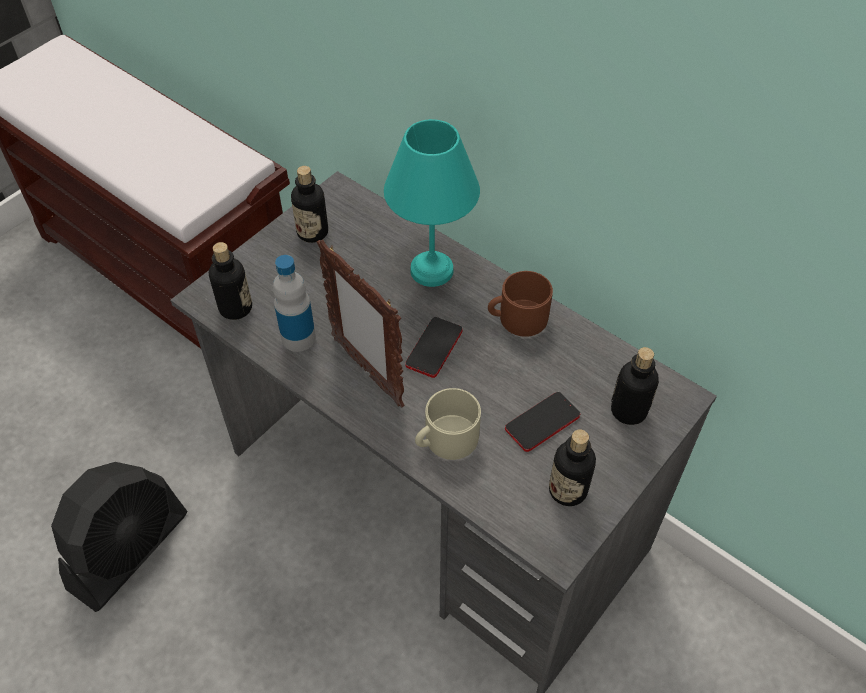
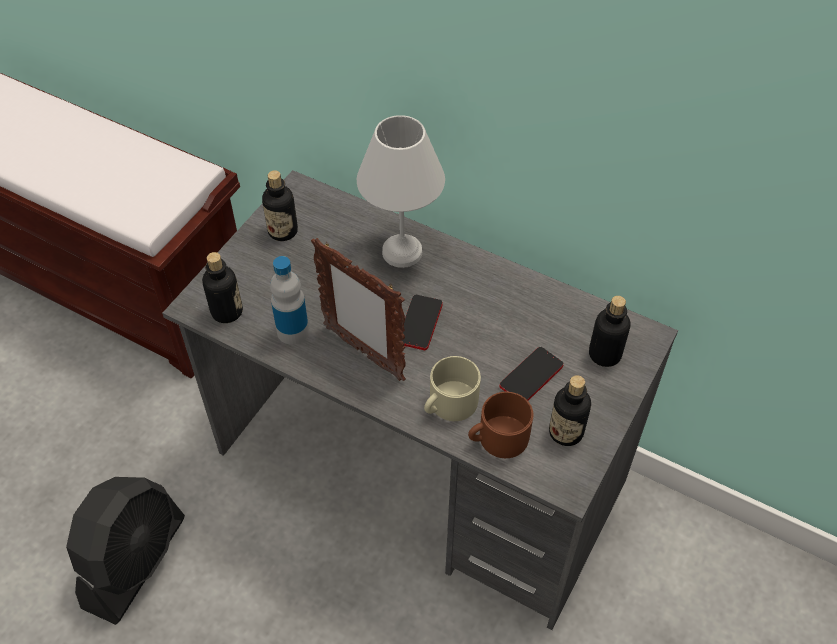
camera: 10 degrees left, 0 degrees up
(431, 272) = (402, 253): turquoise table lamp -> white table lamp
(517, 318) = (489, 285): brown mug -> brown mug (497, 438)

